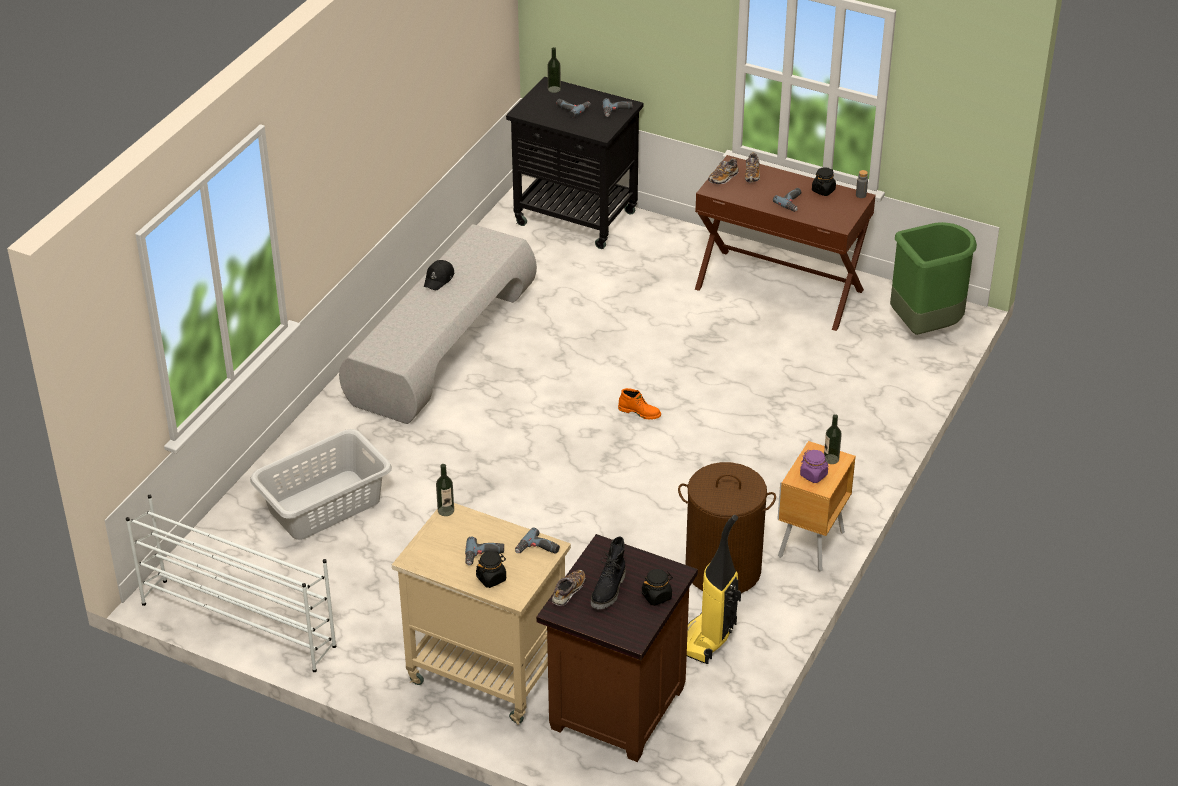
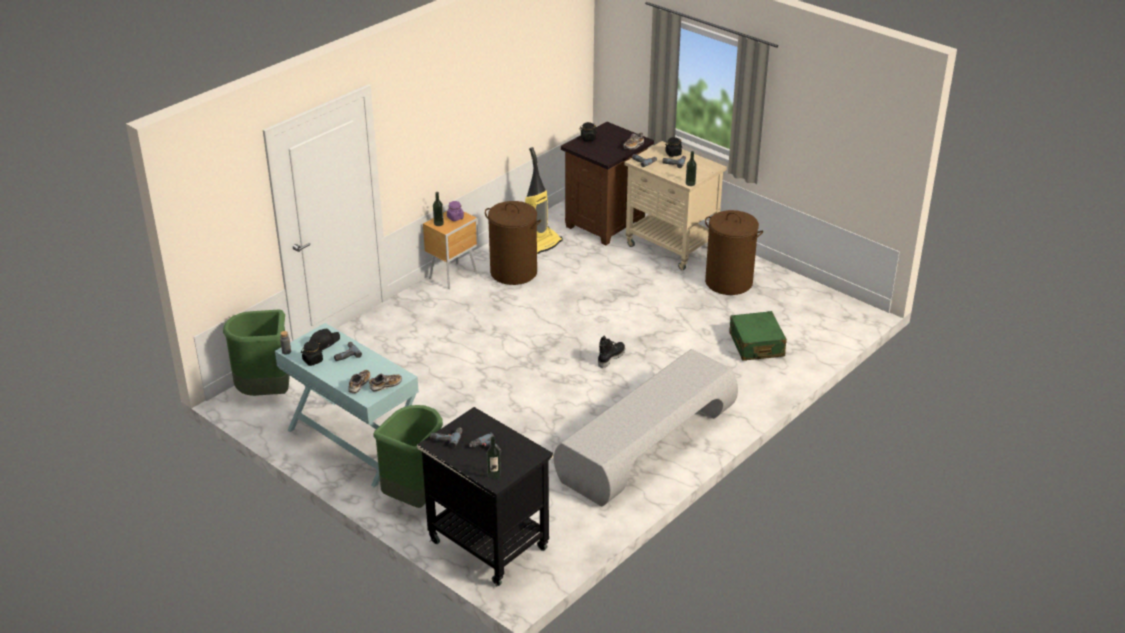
camera: 165 degrees left, 5 degrees down
(237, 624) = (815, 290): white shoe rack -> none
(323, 505) = (756, 345): grey laundry basket -> green suitcase
(377, 615) = (729, 282): none -> brown laundry basket
(439, 279) = (646, 418): black cap -> black cap (324, 343)
(609, 591) = (611, 143): black boot -> black boot (610, 357)
(640, 412) = (517, 367): orange boot -> none
(675, 248) = (415, 497): none -> green trash can
(779, 289) = (353, 443): brown desk -> turquoise desk

